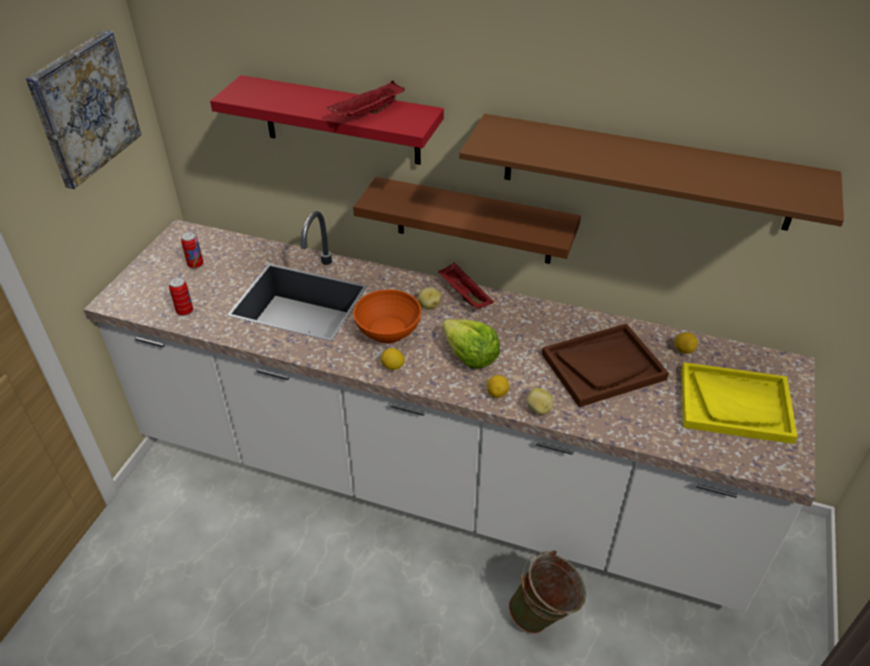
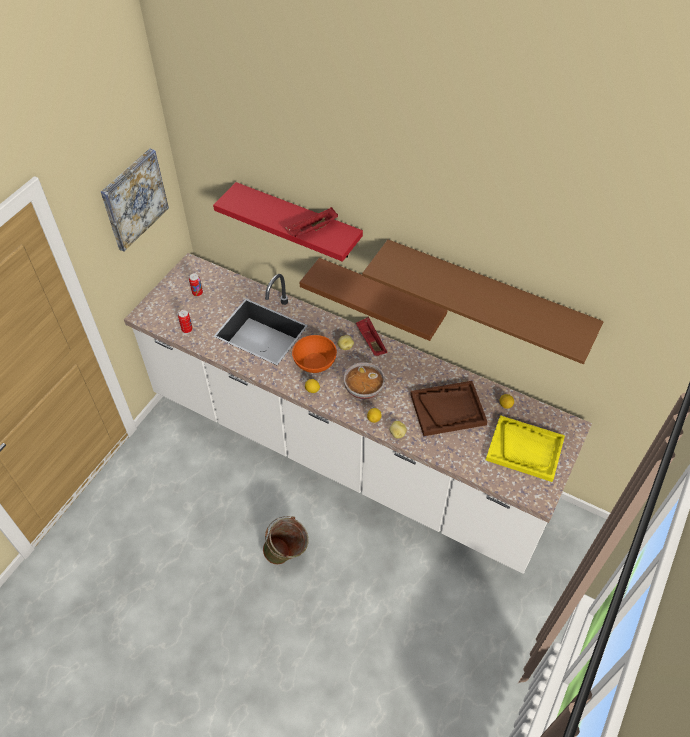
camera: 10 degrees right, 10 degrees up
(470, 356) = (363, 389): lettuce -> bowl
(544, 616) = (395, 554): green bucket -> green bucket (287, 555)

